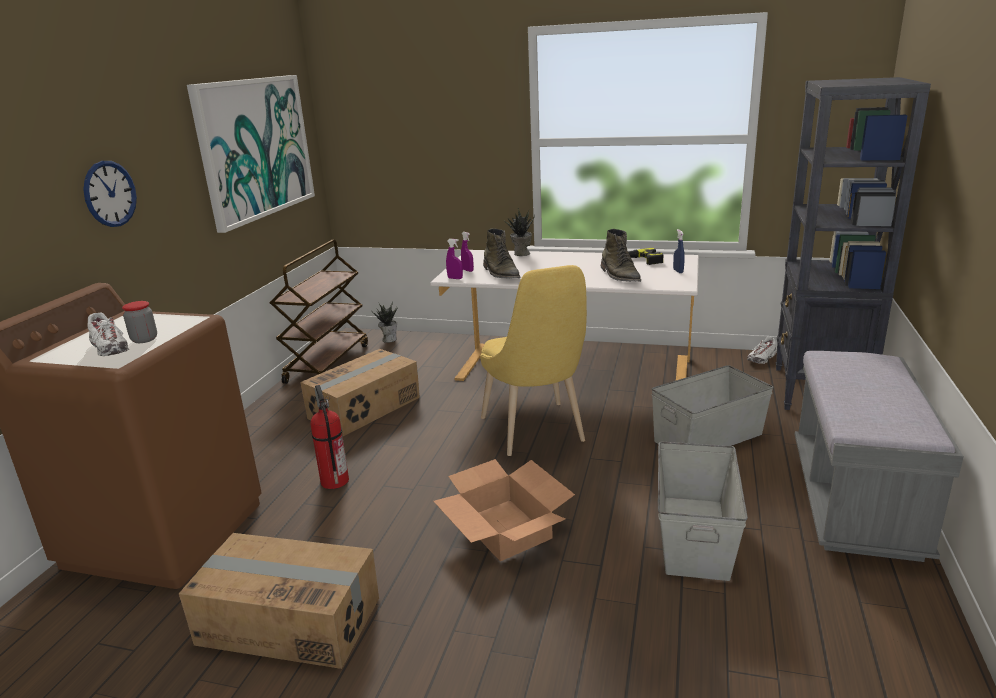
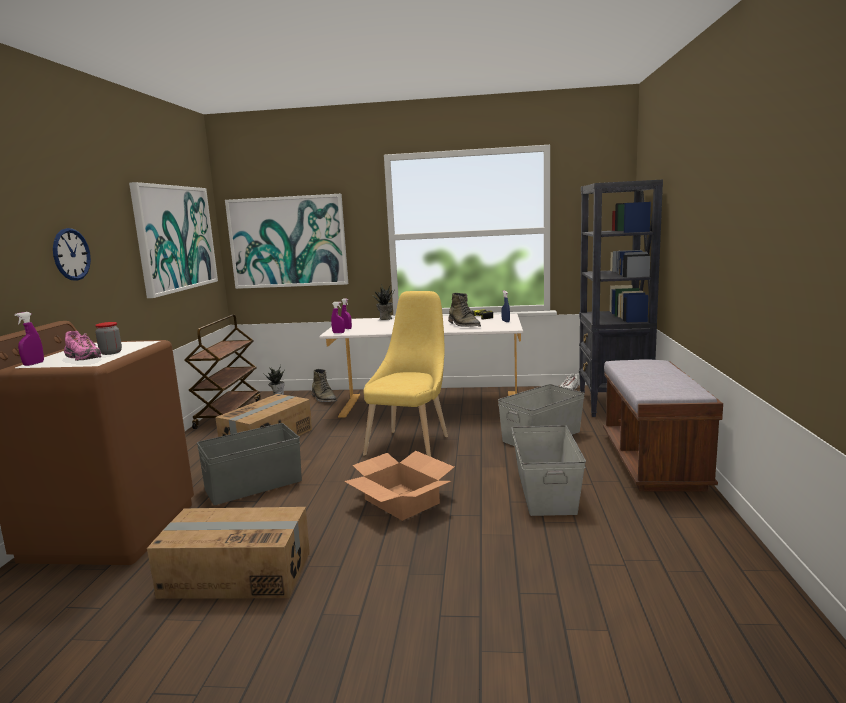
camera: 10 degrees left, 10 degrees down
(52, 355) = (33, 364): none -> purple spray bottle
(110, 349) = (83, 358): white shoe -> pink shoe
(334, 480) = (253, 485): fire extinguisher -> grey storage box
(402, 145) = (288, 242): none -> picture
(501, 273) = (373, 328): green boot -> green boot (324, 399)
(535, 433) = (411, 443): yellow chair -> yellow chair turned 135 degrees counterclockwise
(854, 500) = (653, 462): grey bench -> brown bench

